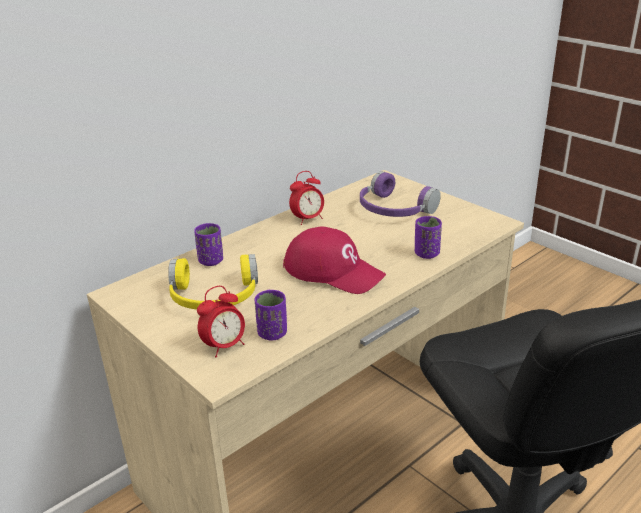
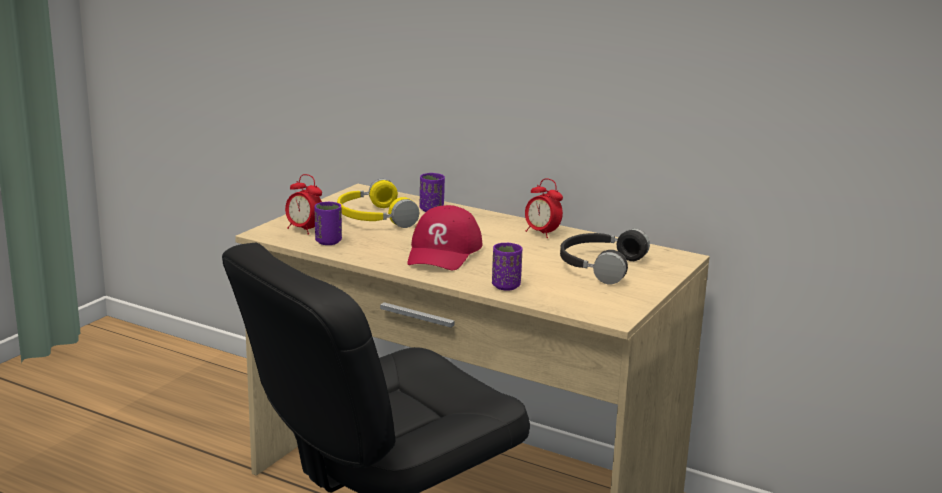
camera: 70 degrees right, 10 degrees down
(393, 210) = (598, 266): purple headphones -> black headphones

